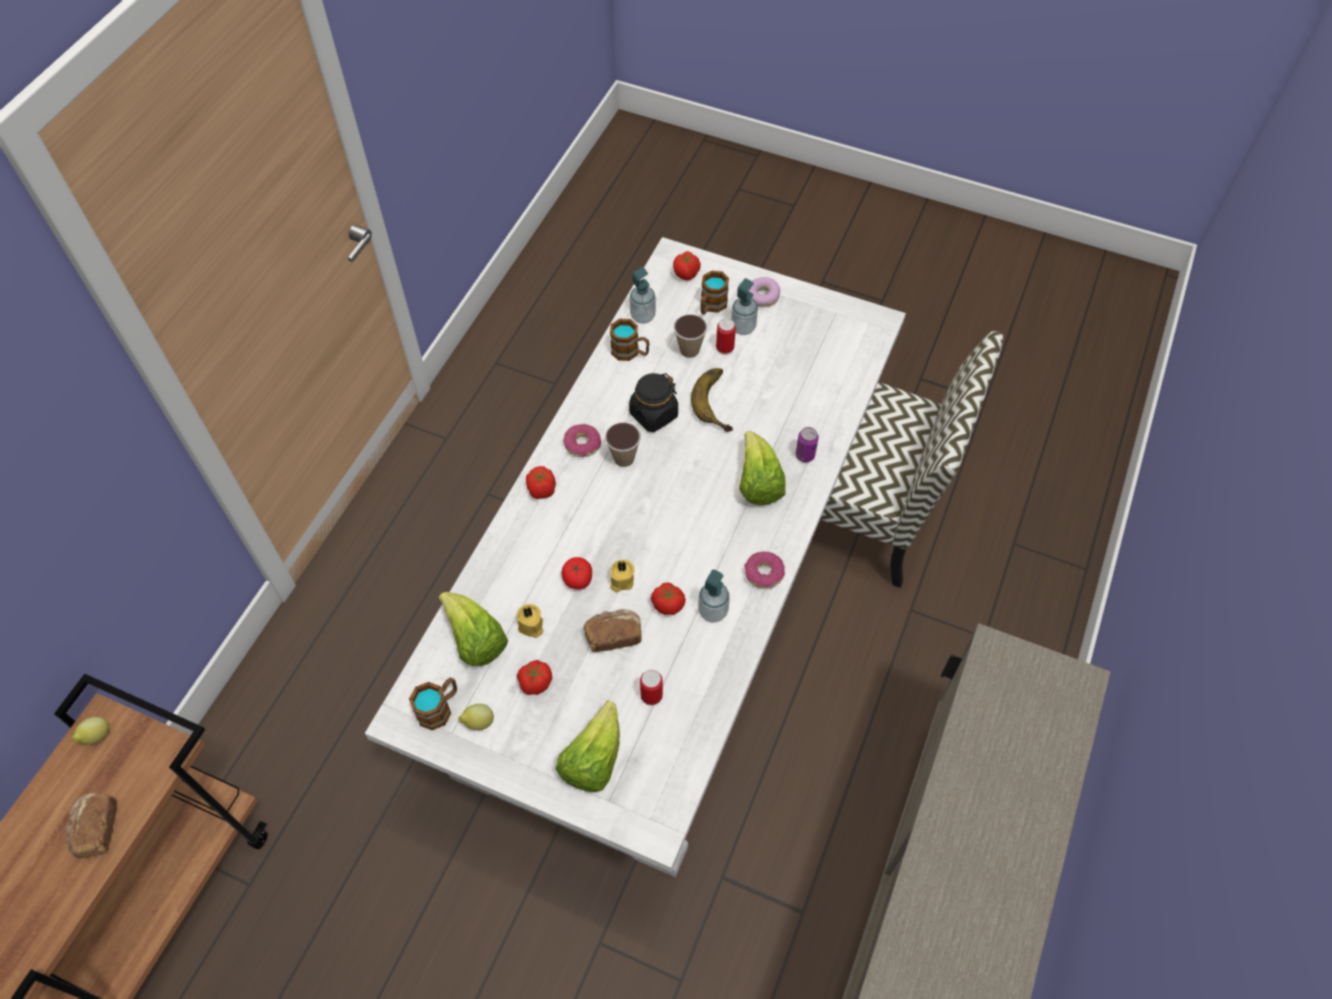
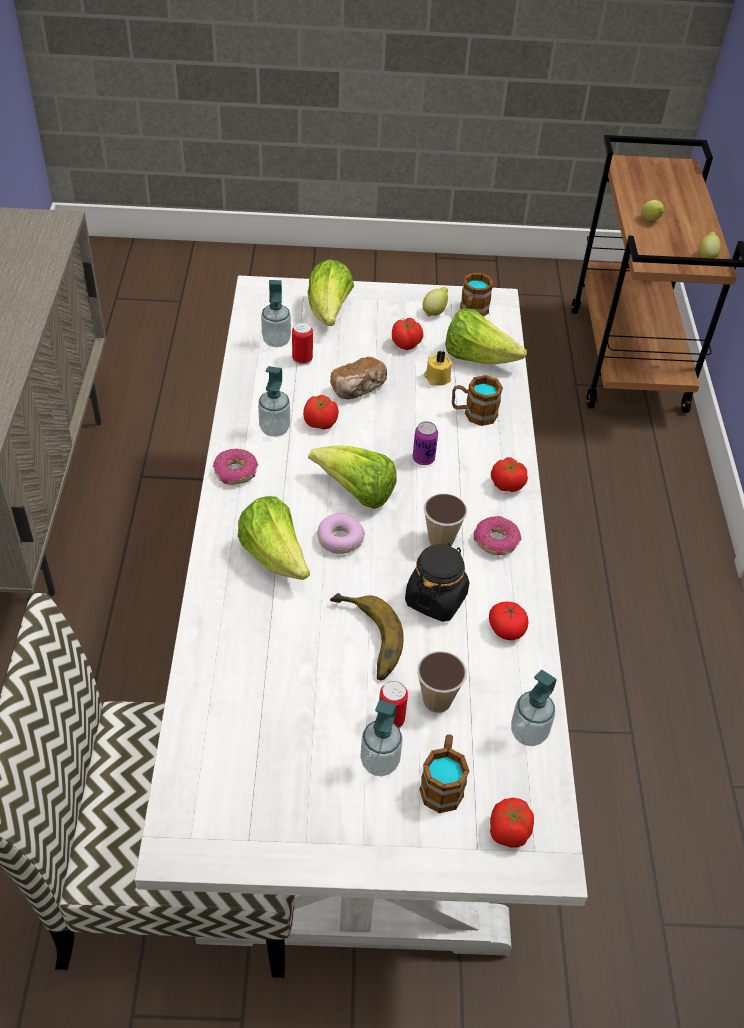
camera: 155 degrees right, 10 degrees down
(96, 829) = (651, 220): bread -> lemon
(577, 579) = (419, 421): tomato -> tomato (506, 629)
(621, 581) = (376, 430): yellow candle -> none
(630, 352) = (512, 672): mug -> mug (473, 413)
(668, 732) = (276, 341): none -> soap dispenser
(669, 521) = (356, 492): none -> lettuce
(763, 296) = (373, 829): donut -> donut (339, 539)
(805, 455) = (230, 604): can -> can (423, 459)

